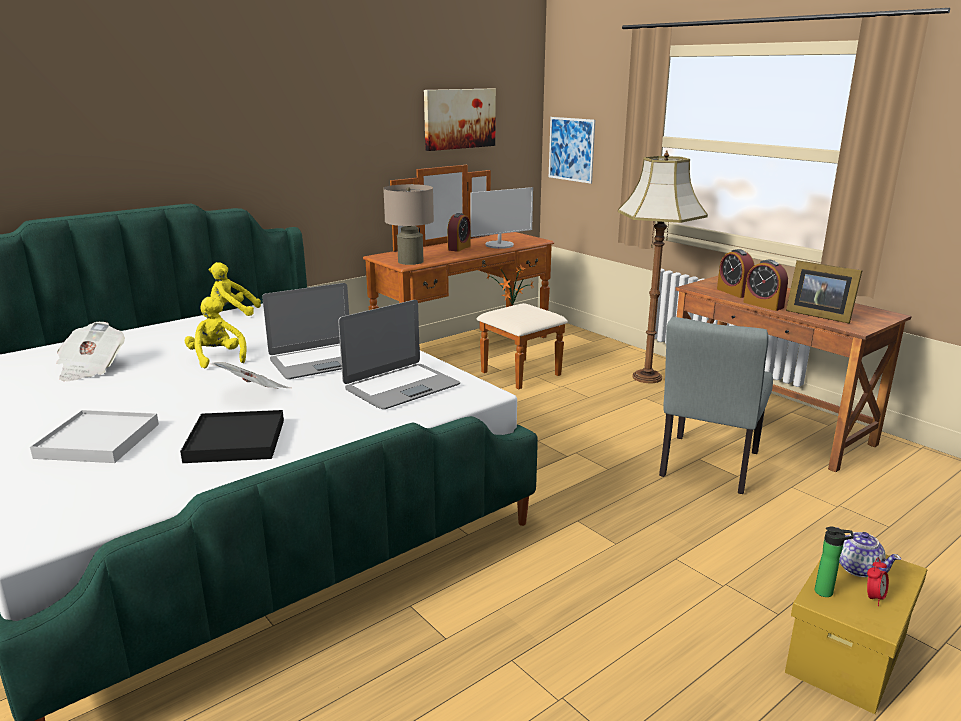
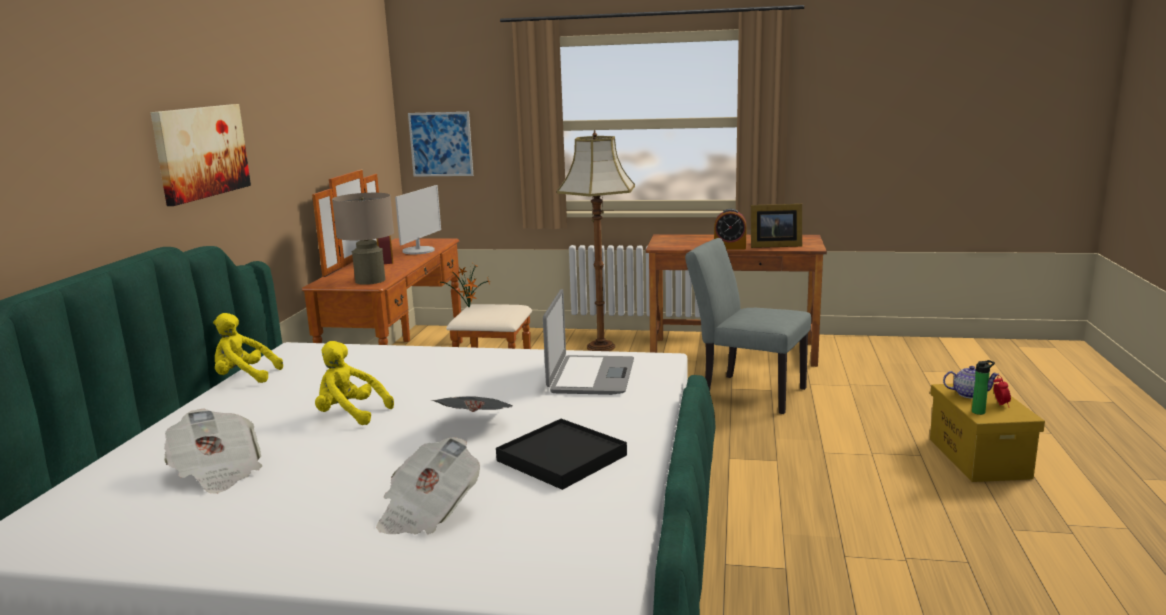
camera: 40 degrees left, 5 degrees down
(98, 441) = (428, 513): white tray -> newspaper
(232, 312) = (244, 377): yellow plush toy -> yellow plush toy turned 45 degrees clockwise
(320, 362) = (468, 384): laptop -> none
(459, 118) = (345, 120): picture -> picture (201, 152)
(706, 468) = (746, 392): grey chair -> grey chair turned 135 degrees clockwise
(733, 292) = (692, 244): alarm clock -> none

